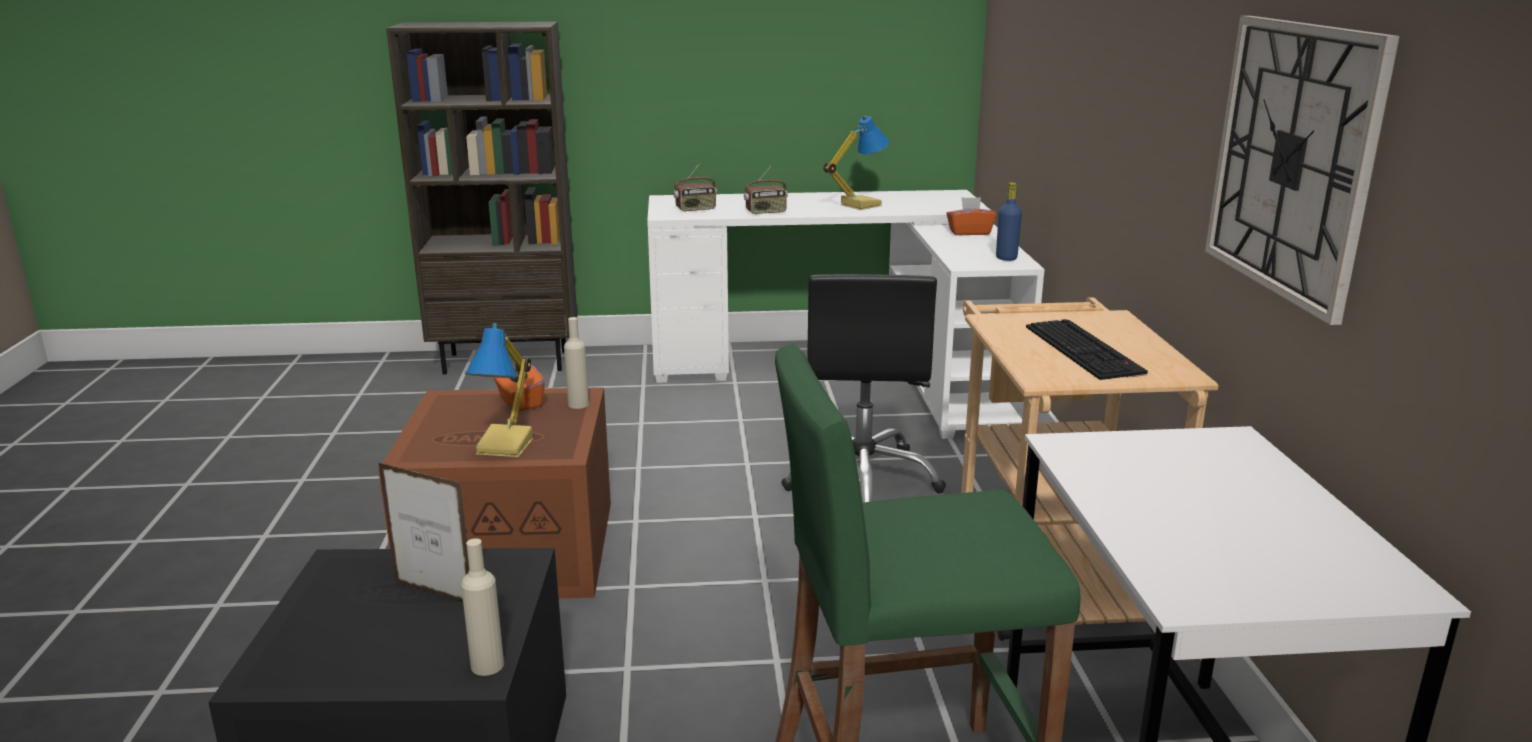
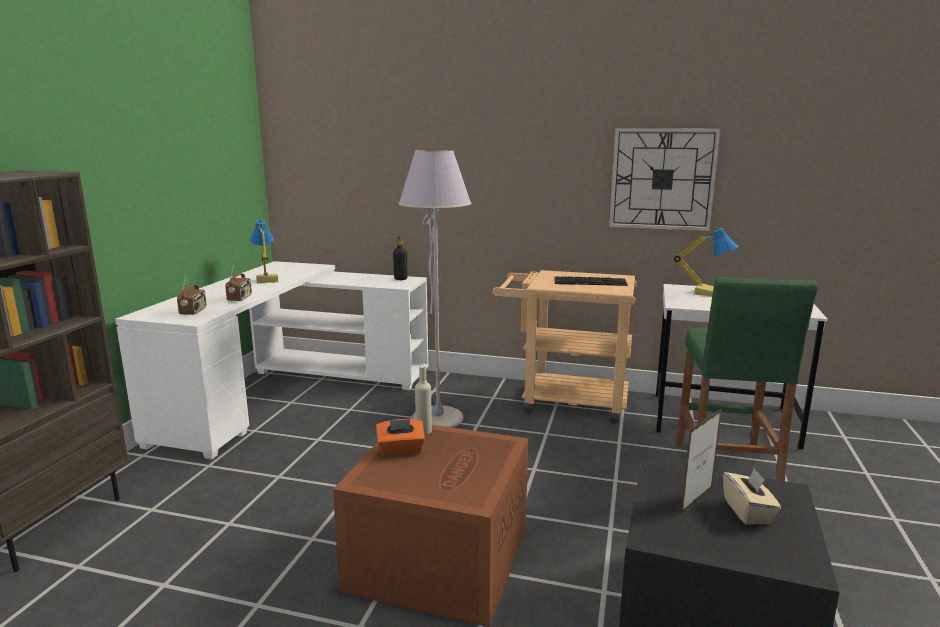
camera: 70 degrees left, 5 degrees down
(406, 635) = (748, 512): none -> beige tissue box
(487, 665) = (777, 487): beige bottle -> none
(507, 446) = (480, 461): table lamp -> table lamp (707, 293)
(863, 479) = (438, 419): black office chair -> grey floor lamp
(969, 232) = (343, 276): orange tissue box -> none
(1006, 258) = (400, 279): blue bottle -> black bottle

